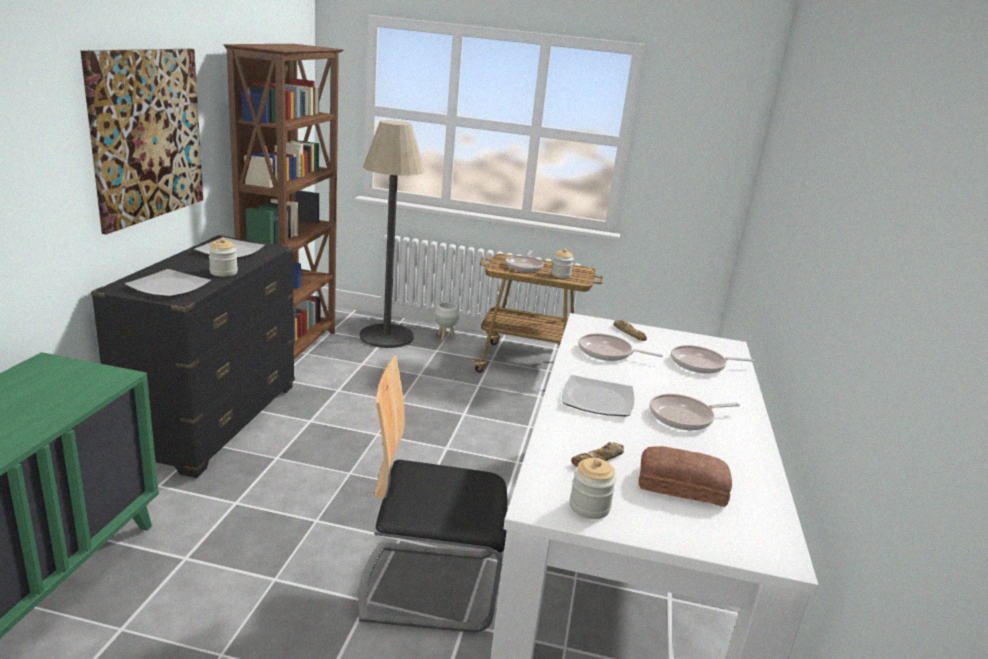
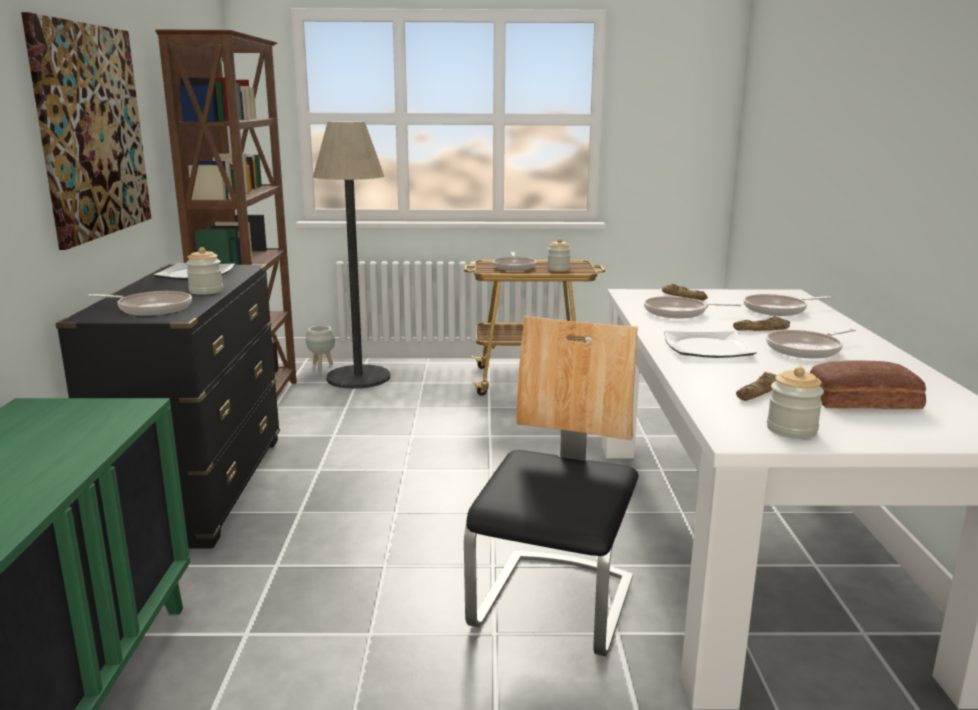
camera: 10 degrees left, 5 degrees down
(169, 286) = (151, 309): plate -> frying pan
(430, 585) = (555, 603): chair -> chair turned 120 degrees clockwise
(445, 337) = (424, 369): white planter -> white planter (322, 366)
(665, 386) = (762, 329): none -> bread

